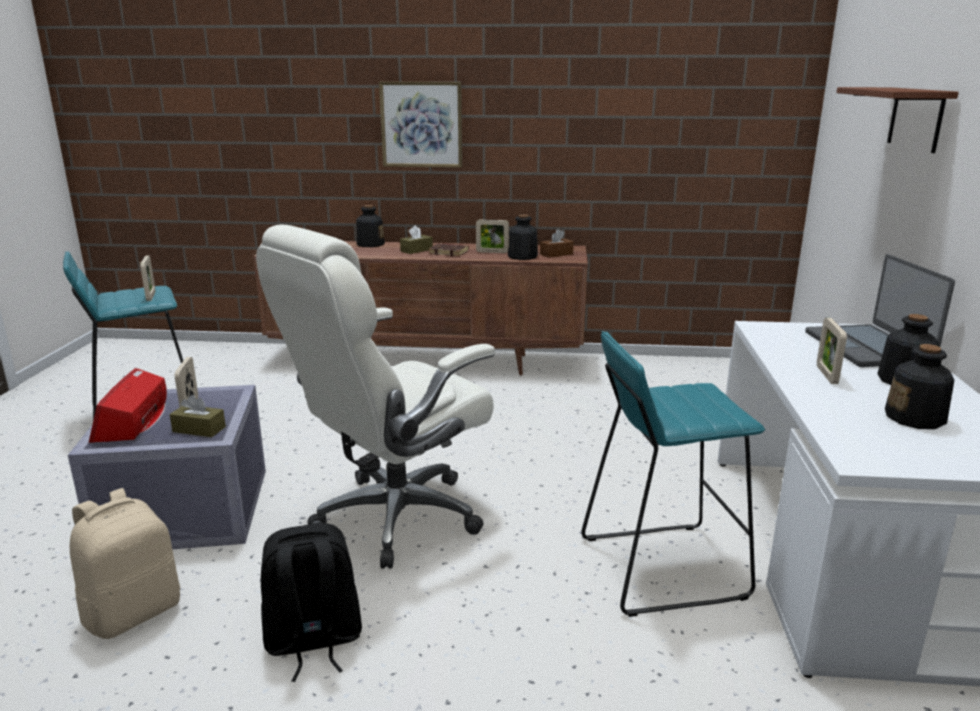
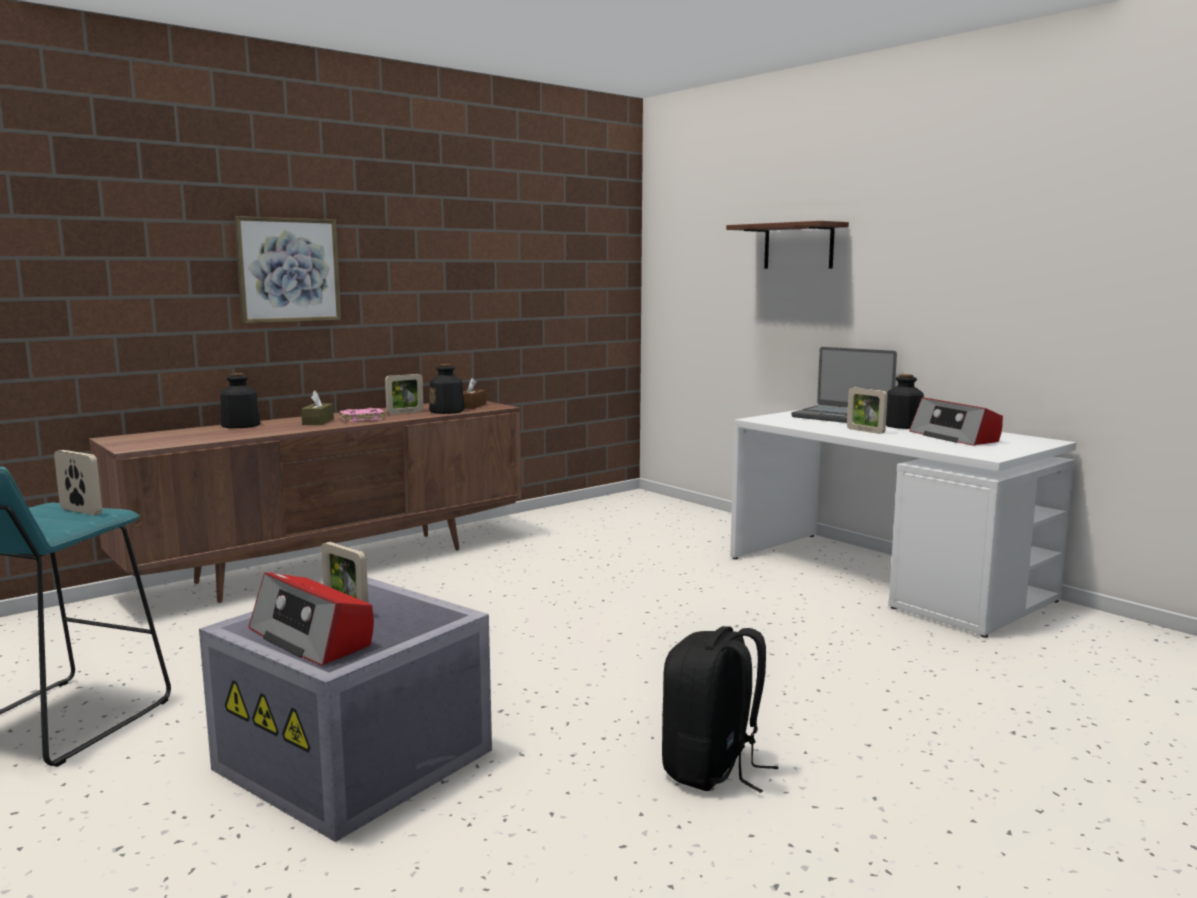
camera: 45 degrees left, 10 degrees down
(133, 612) = (509, 843): beige backpack -> none
(199, 429) = (417, 617): brown tissue box -> none
(394, 518) = (585, 675): white office chair -> none
(449, 253) = (362, 418): brown book -> pink book
(660, 567) = (820, 623): turquoise stool -> none
(915, 418) = (955, 437): bottle -> radio

